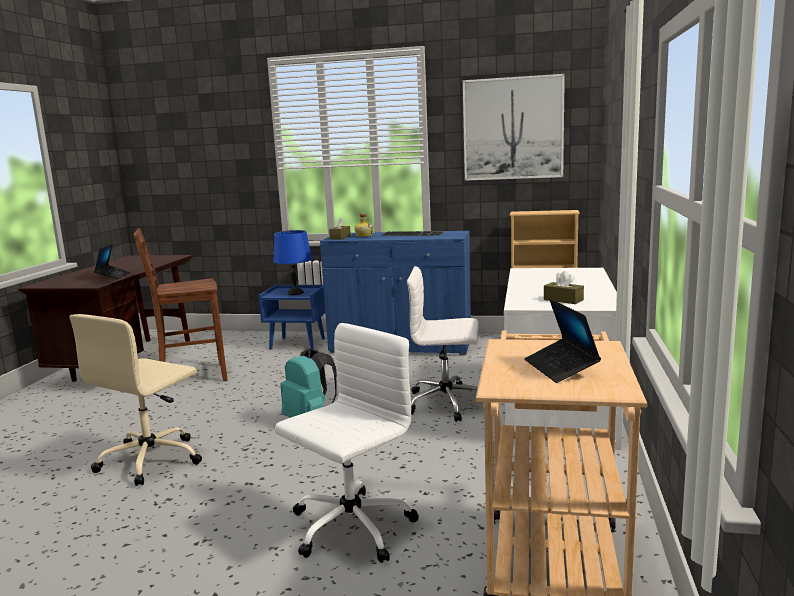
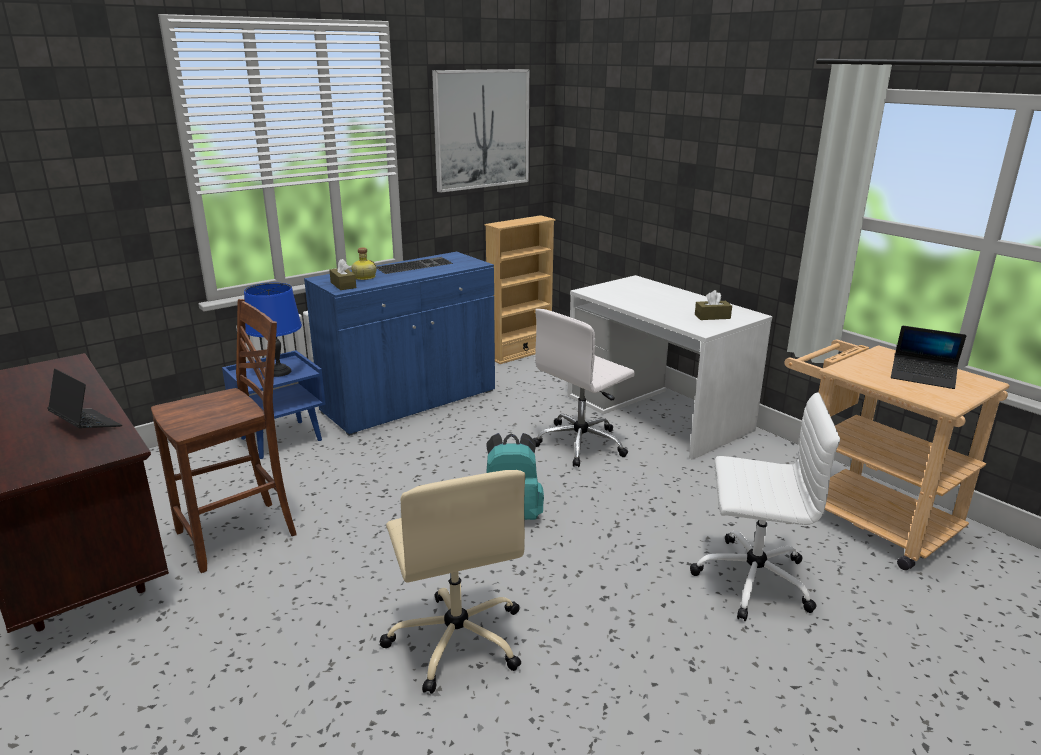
camera: 50 degrees left, 10 degrees up
(191, 376) = (240, 534): brown chair -> brown chair turned 150 degrees counterclockwise
(350, 528) = (750, 579): white office chair -> white office chair turned 105 degrees clockwise

